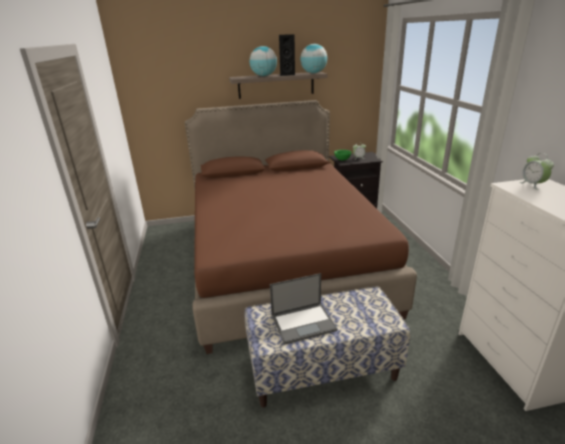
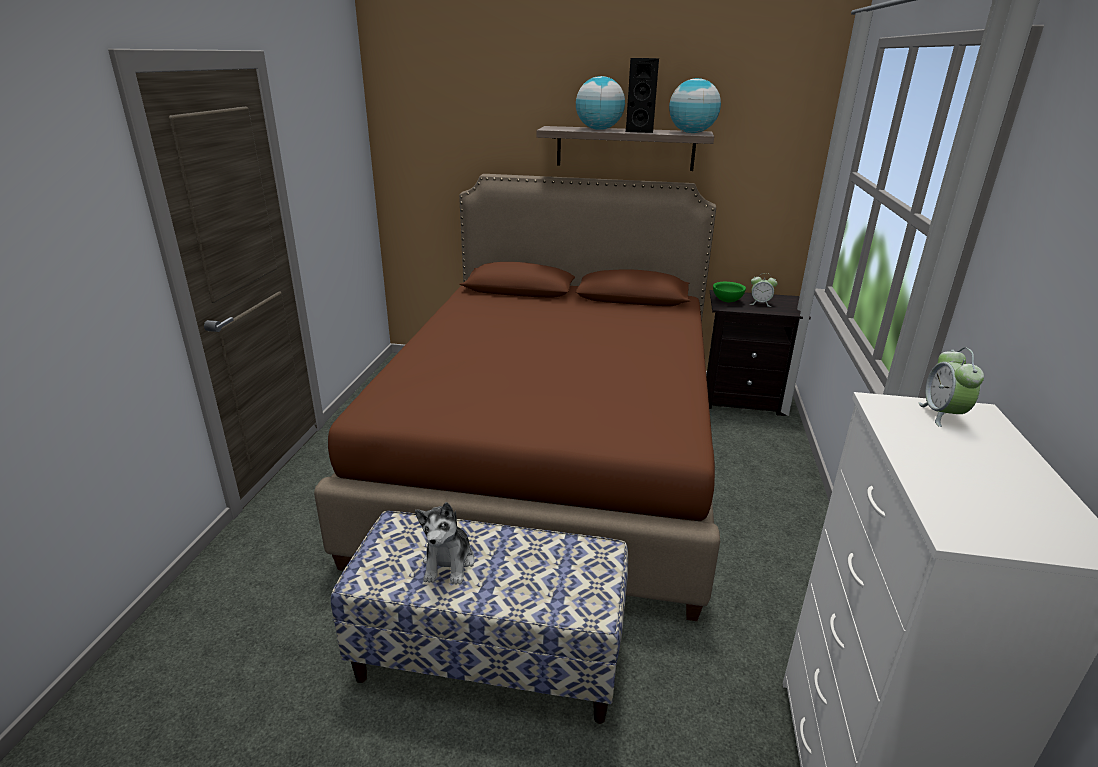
camera: 20 degrees right, 0 degrees up
(304, 322) = (449, 563): laptop -> plush toy

